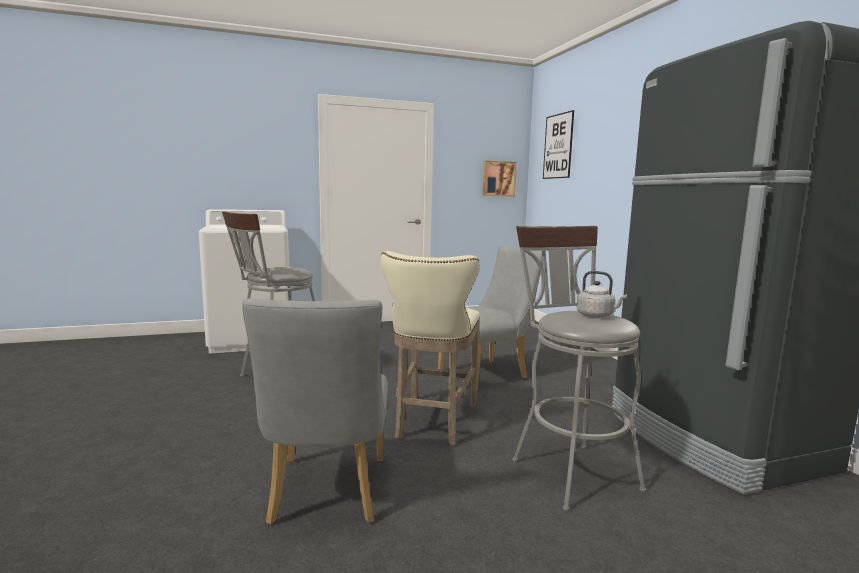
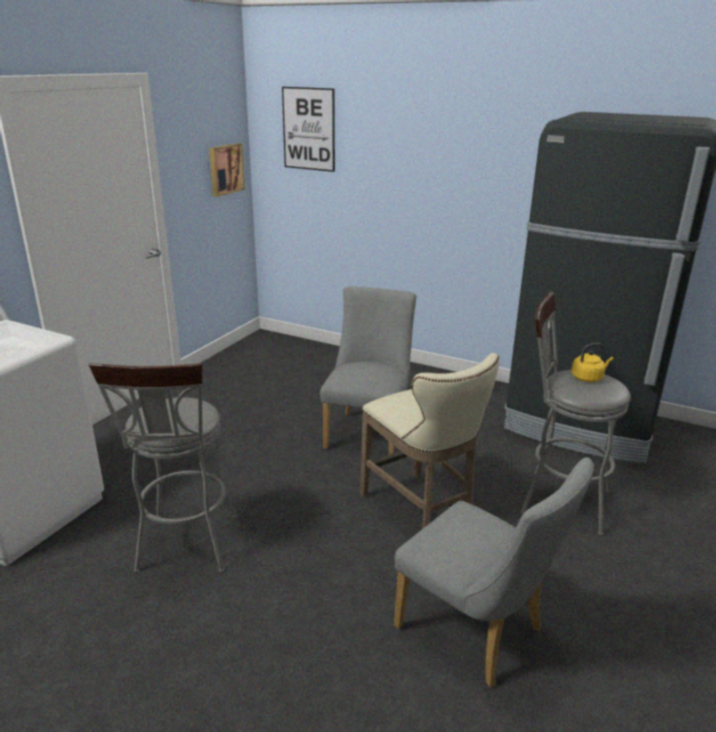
camera: 45 degrees left, 15 degrees up
(597, 315) = (588, 378): grey kettle -> yellow kettle

